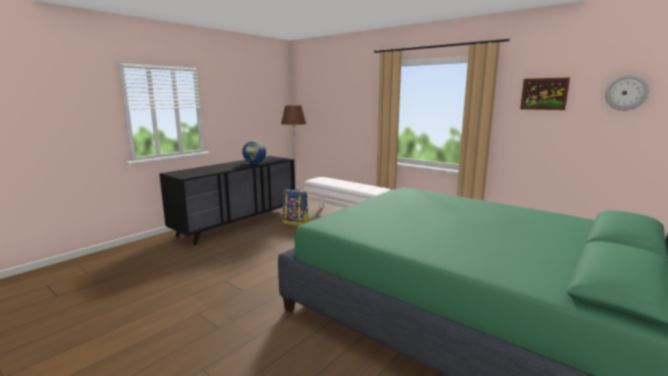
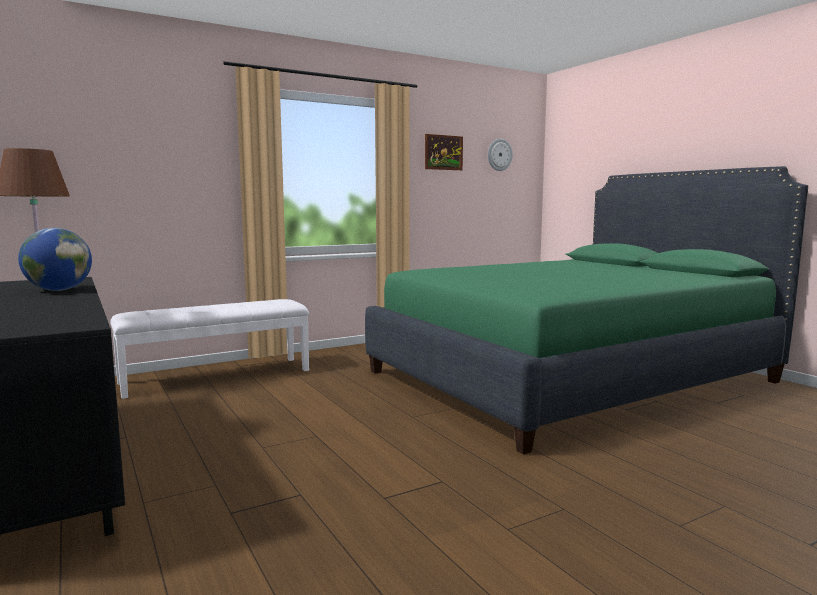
camera: 70 degrees left, 5 degrees down
(296, 223) = (168, 411): backpack -> none

